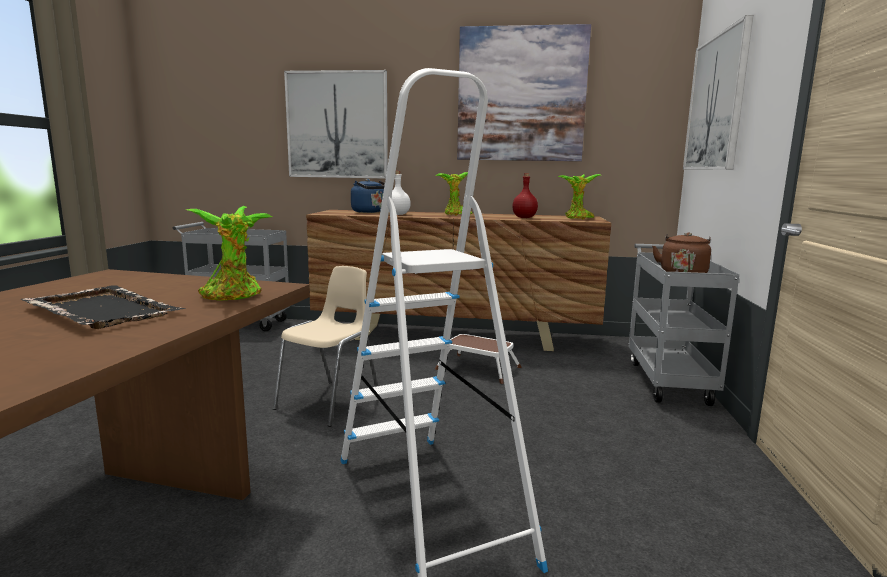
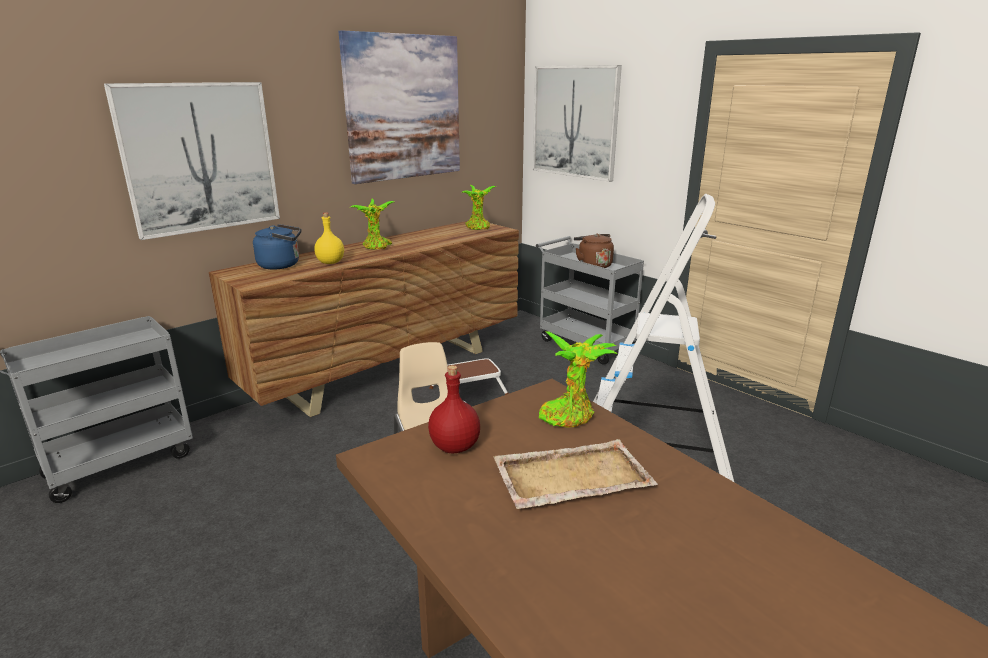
camera: 50 degrees left, 10 degrees up
(102, 310) = (570, 477): black tray -> beige tray
(398, 214) = (331, 262): white bottle -> yellow bottle
(524, 217) = (444, 237): red bottle -> red bottle (454, 446)

